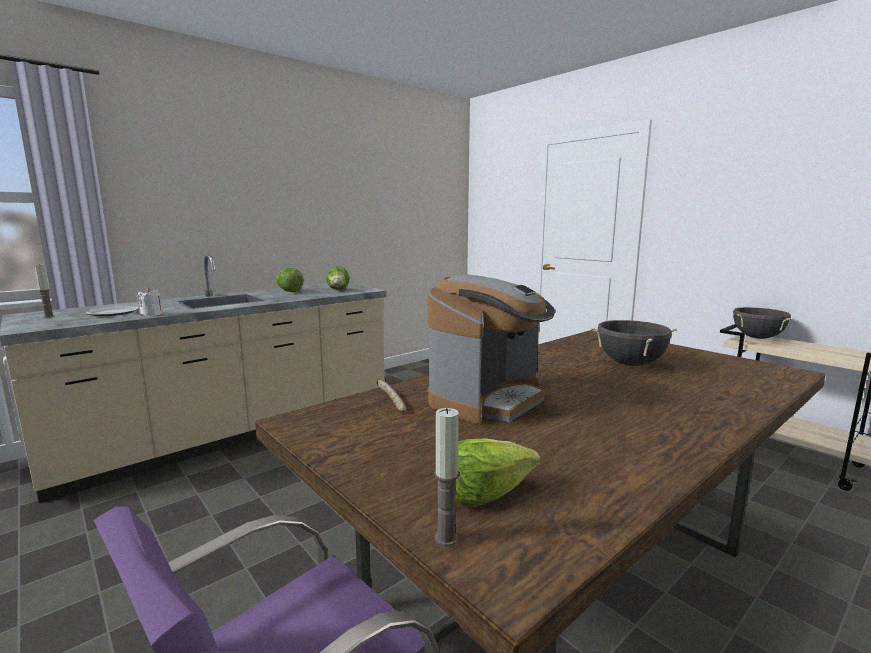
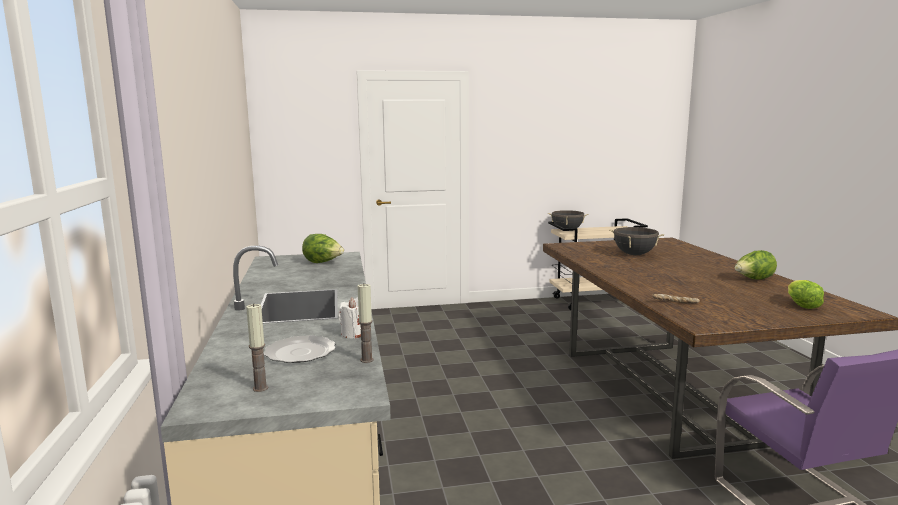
camera: 60 degrees left, 0 degrees up
(289, 291) = (288, 278): lettuce -> lettuce (753, 279)
(446, 538) = (841, 315): candle -> candle (367, 360)
(487, 400) = (682, 286): coffee machine -> none

